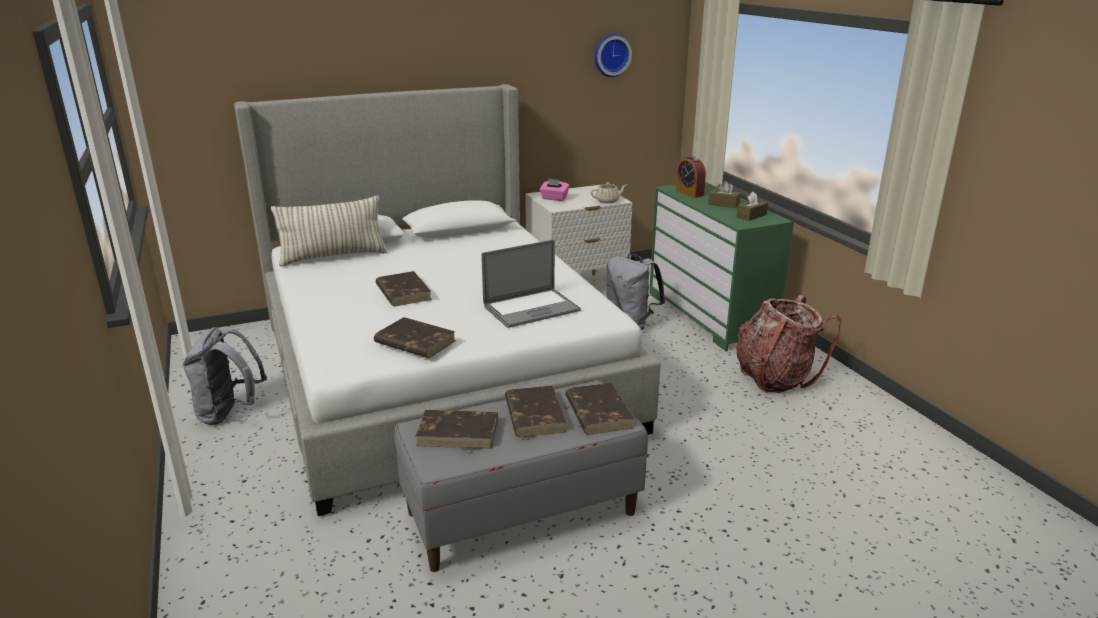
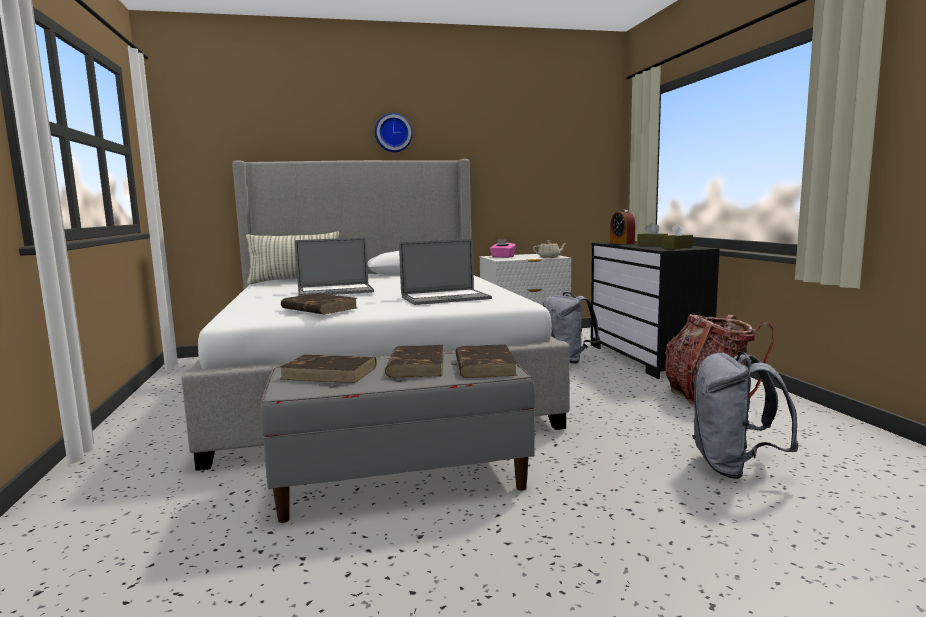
camera: 10 degrees right, 15 degrees down
(229, 413) = (175, 402): grey backpack -> grey backpack (734, 467)
(403, 292) = (335, 291): brown book -> laptop
(611, 55) = (554, 143): wall clock -> wall clock (393, 133)
(710, 315) = (646, 357): green dresser -> black dresser

